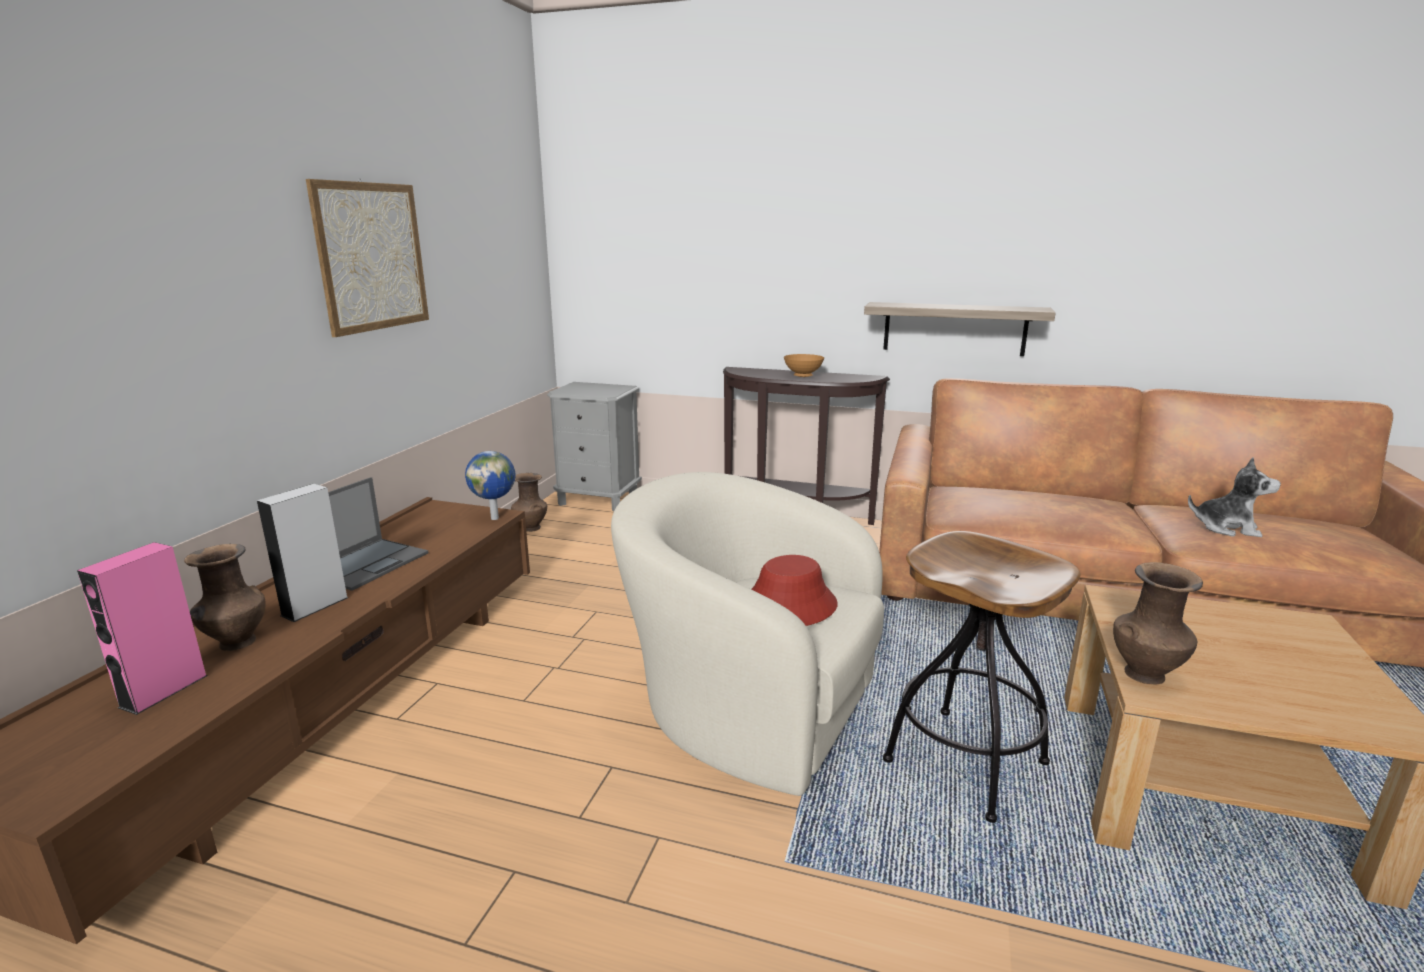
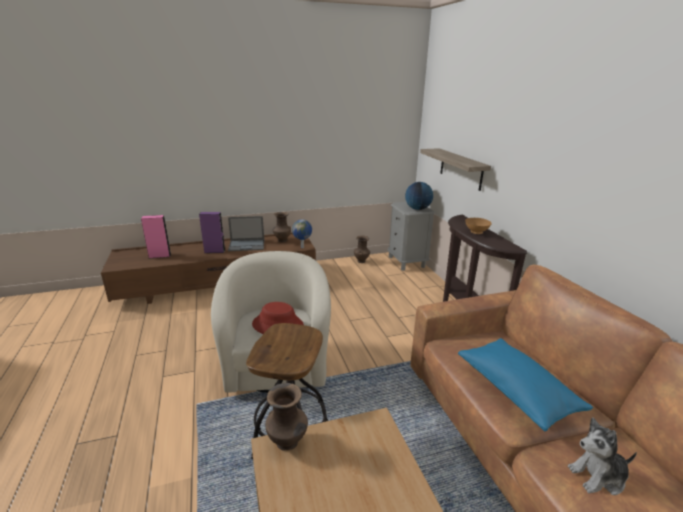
camera: 55 degrees right, 5 degrees up
(236, 643) = (187, 252): brown vase -> brown vase (282, 240)
(315, 606) = (214, 251): grey speaker -> purple speaker
(371, 255) = (292, 132): picture -> none
(609, 389) = (417, 209): none -> globe
(954, 328) = (572, 233): shelf -> shelf (461, 169)
(1080, 513) = (516, 391): none -> blue pillow
(1227, 528) = (598, 476): plush toy -> plush toy turned 90 degrees clockwise

